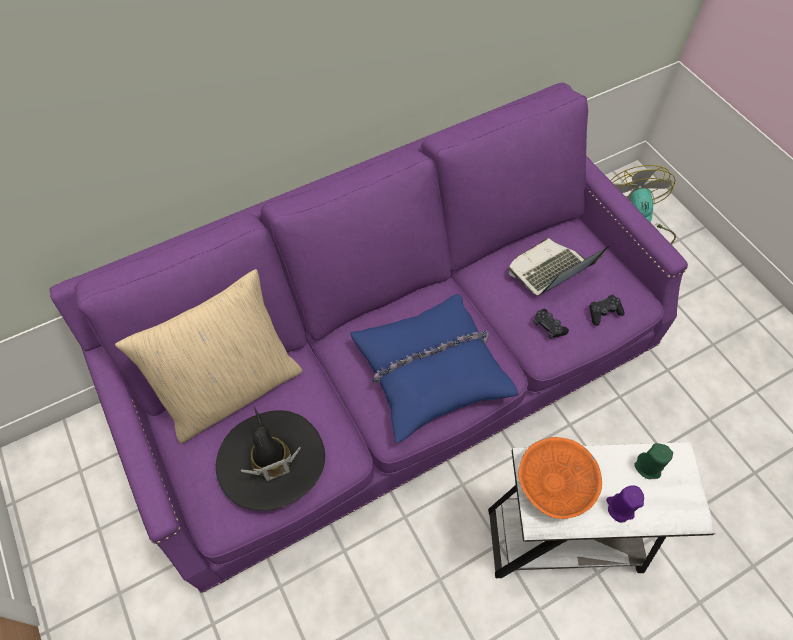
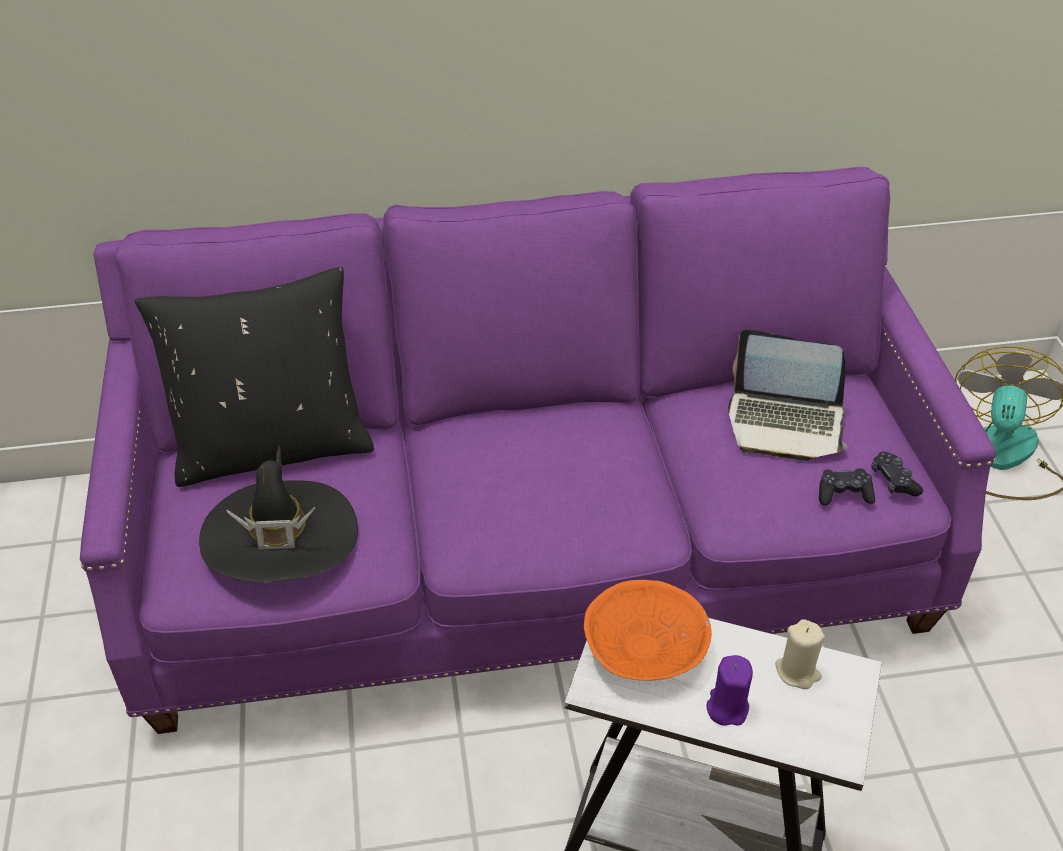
camera: 20 degrees right, 15 degrees down
(232, 389) = (273, 446): beige pillow -> black pillow
(431, 370) = (550, 496): blue pillow -> none
(548, 326) = (749, 489): black game controller -> black game controller (894, 480)
(550, 271) = (785, 423): laptop -> laptop turned 150 degrees counterclockwise
(648, 467) = (797, 671): green candle -> beige candle

